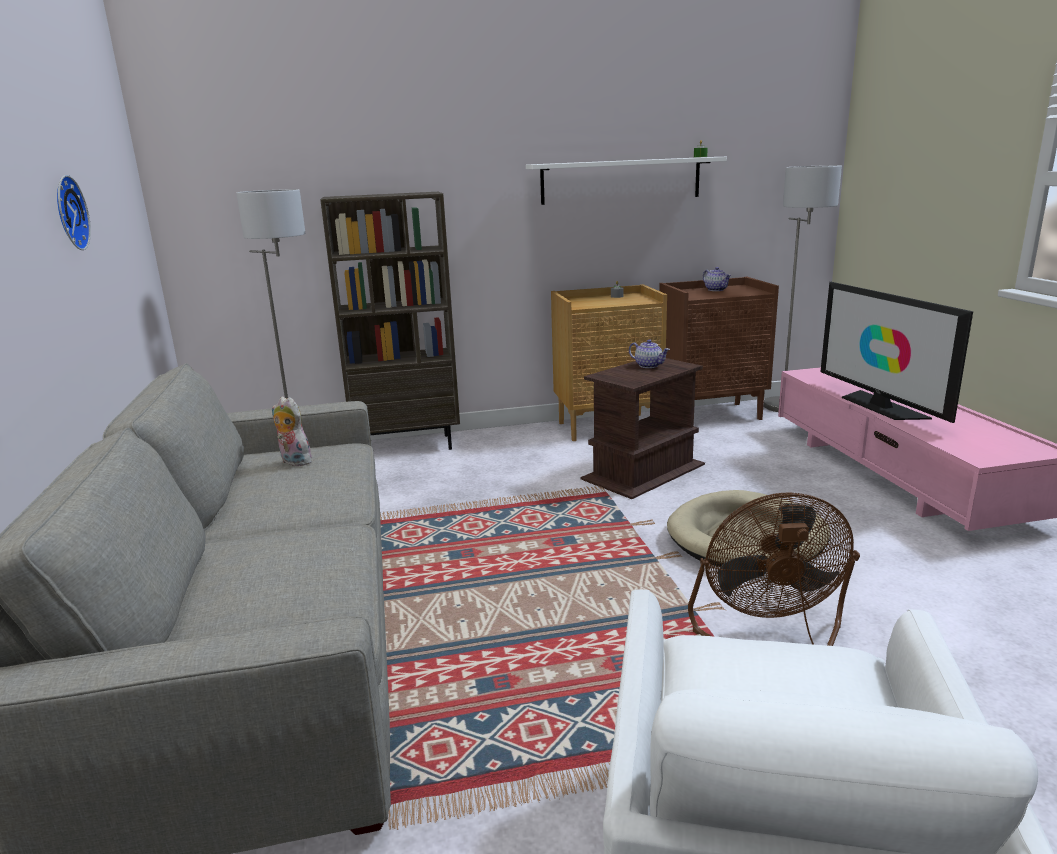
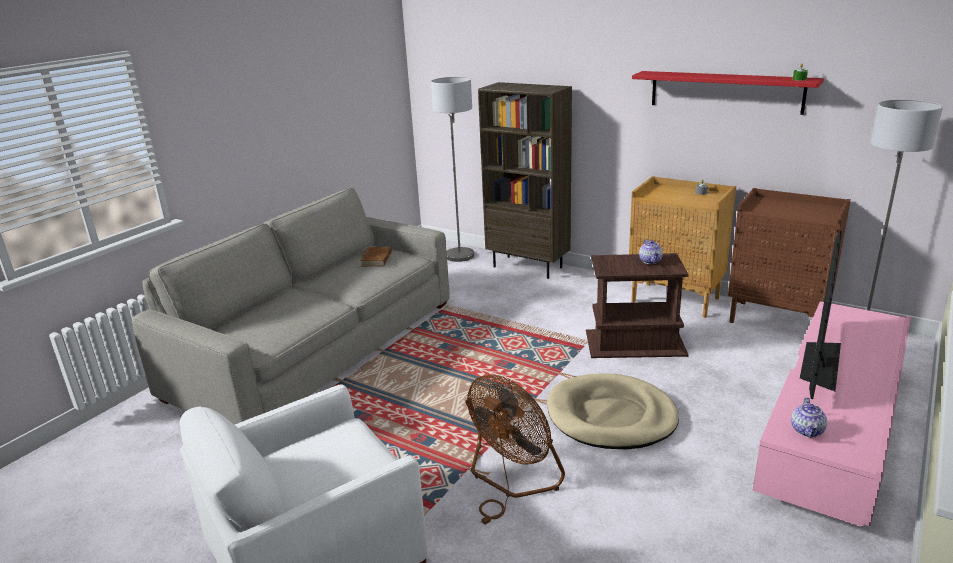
camera: 45 degrees right, 5 degrees up
(68, 213) = (312, 98): wall clock -> none
(293, 462) = (377, 259): plush toy -> brown book
(621, 180) = (725, 92): white shelf -> red shelf
(716, 290) = (799, 206): teapot -> teapot (807, 431)

